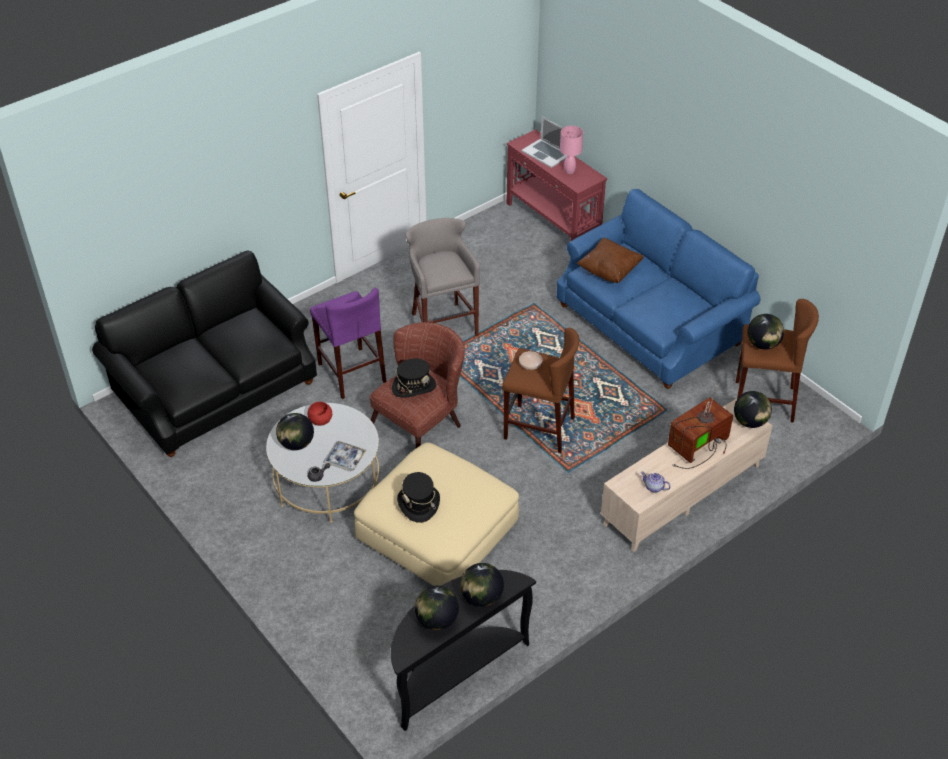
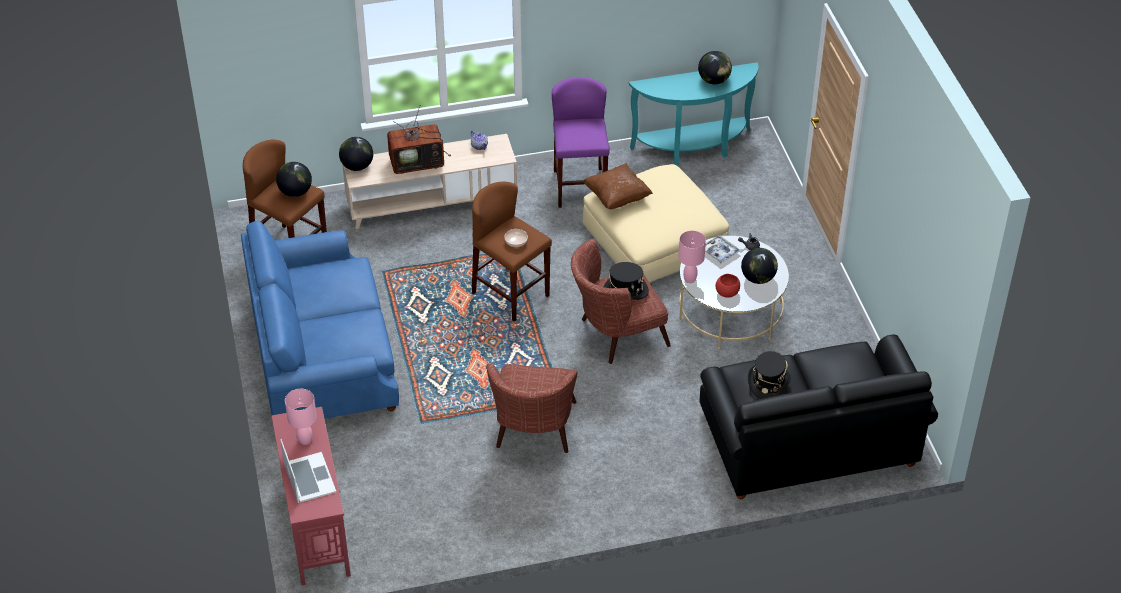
camera: 155 degrees left, 0 degrees up
(351, 372) = (658, 410): purple stool -> purple stool (579, 188)
(362, 421) = (689, 279): none -> pink table lamp
(419, 504) = (675, 199): black hat -> black hat (768, 383)
(442, 324) = (533, 433): grey stool -> brown armchair
(455, 672) = (694, 148): black console table -> turquoise console table
(482, 597) = (674, 83): globe -> none
(609, 271) = (354, 335): brown pillow -> brown pillow (617, 197)

